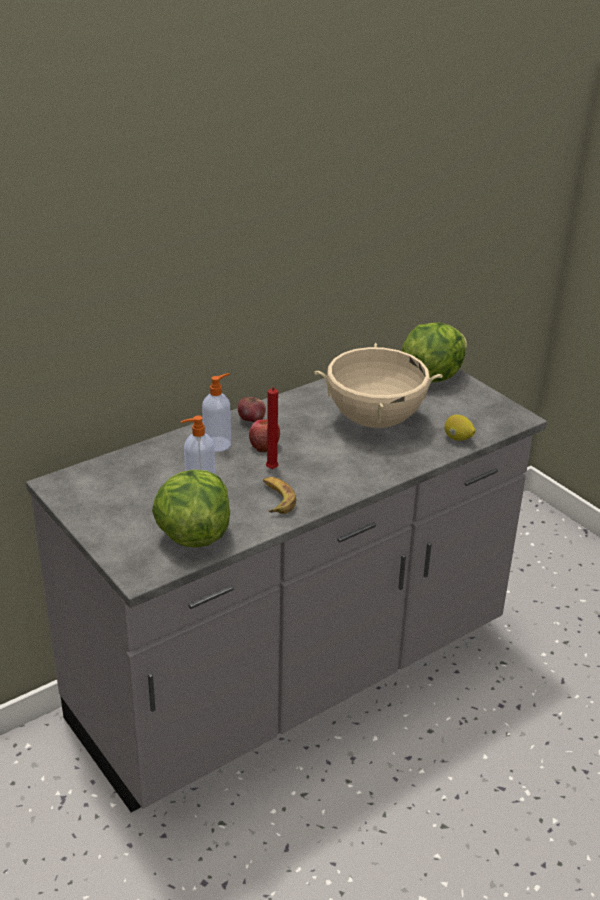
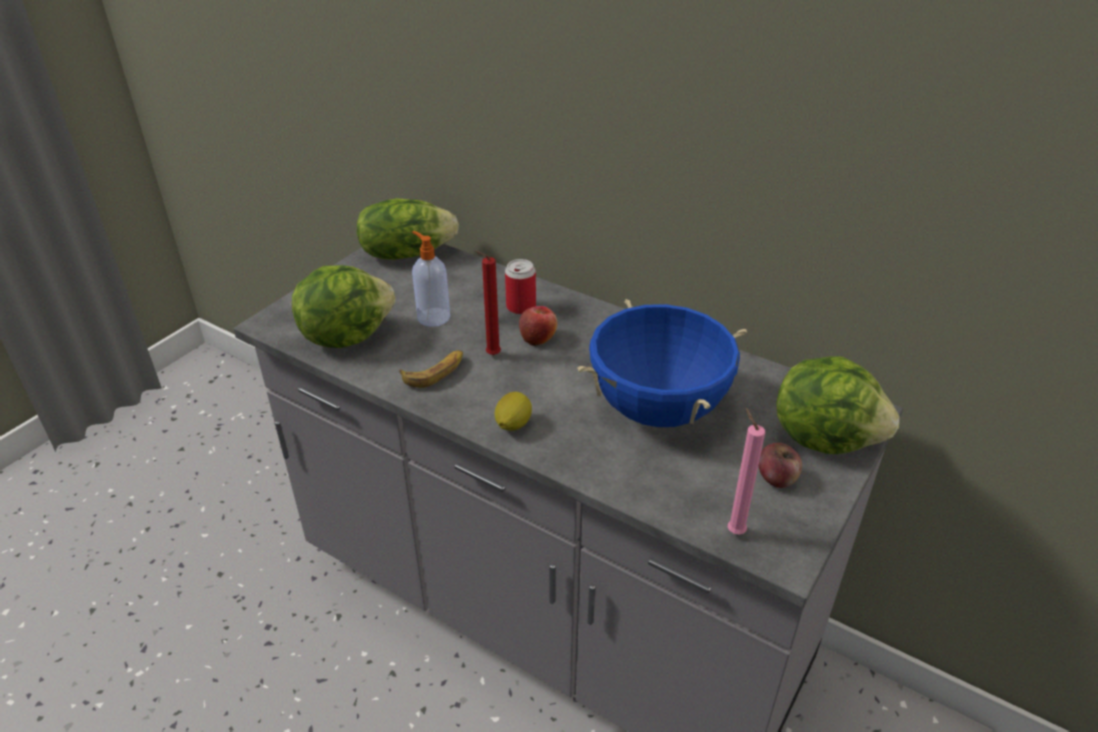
camera: 70 degrees right, 5 degrees up
(84, 482) = (406, 253): none -> lettuce
(218, 444) = (521, 307): soap dispenser -> can
(251, 419) = (586, 316): apple -> apple (776, 478)
(375, 420) = (658, 409): beige cooking pot -> blue cooking pot
(457, 438) = (669, 498): lemon -> lemon (512, 425)
(492, 426) = (733, 530): none -> pink candle

